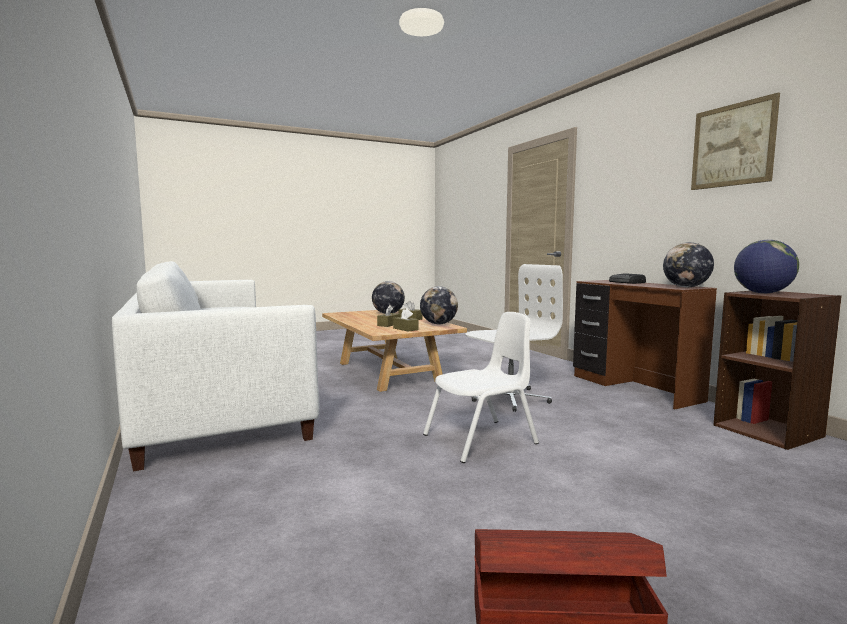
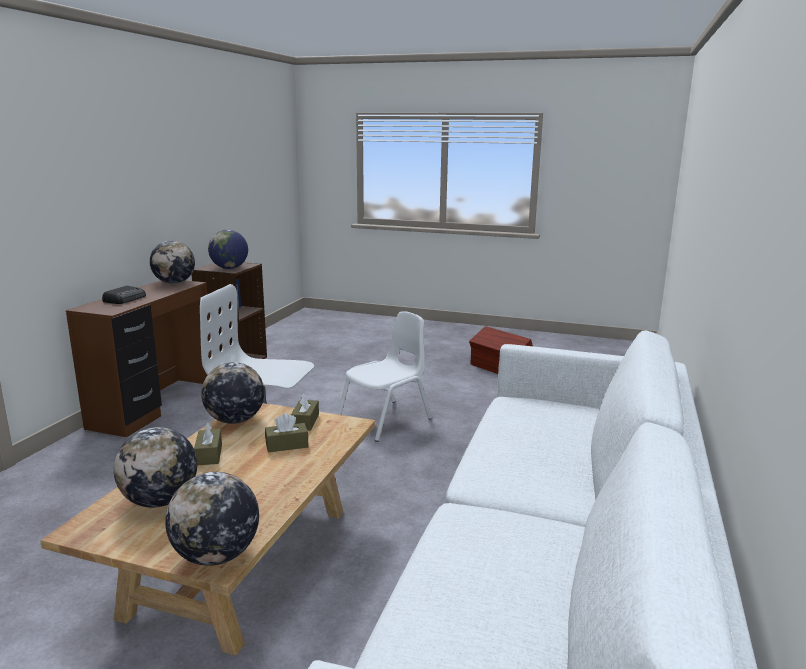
camera: 135 degrees left, 10 degrees up
(338, 313) = (216, 556): none -> globe
(481, 440) = (385, 420): white chair -> white chair turned 120 degrees clockwise
(732, 145) = (148, 147): picture -> none

